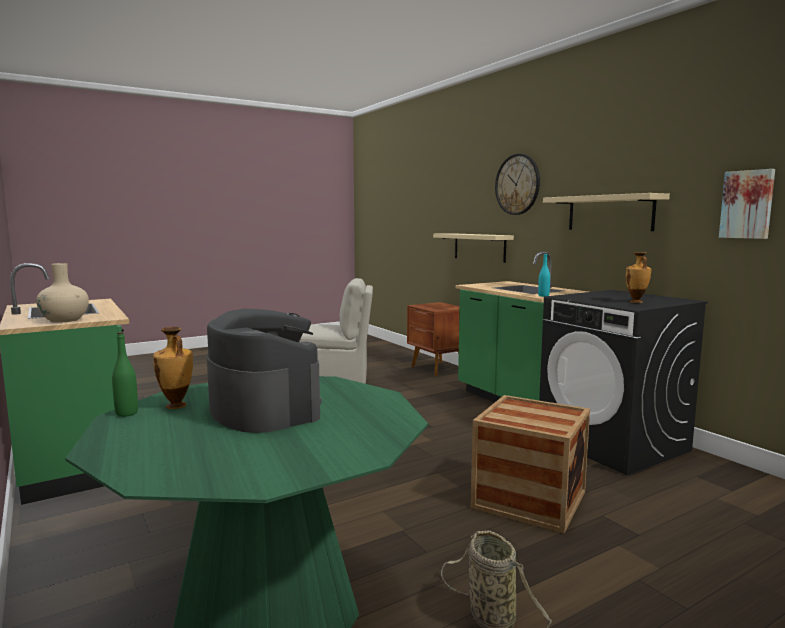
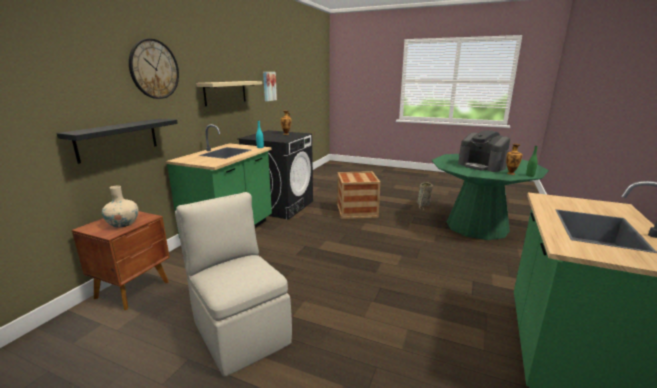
camera: 125 degrees left, 10 degrees up
(64, 320) = (582, 203): beige vase -> beige vase (123, 224)
(264, 409) = (482, 166): coffee machine -> coffee machine turned 60 degrees counterclockwise
(479, 247) = (118, 139): beige shelf -> black shelf

